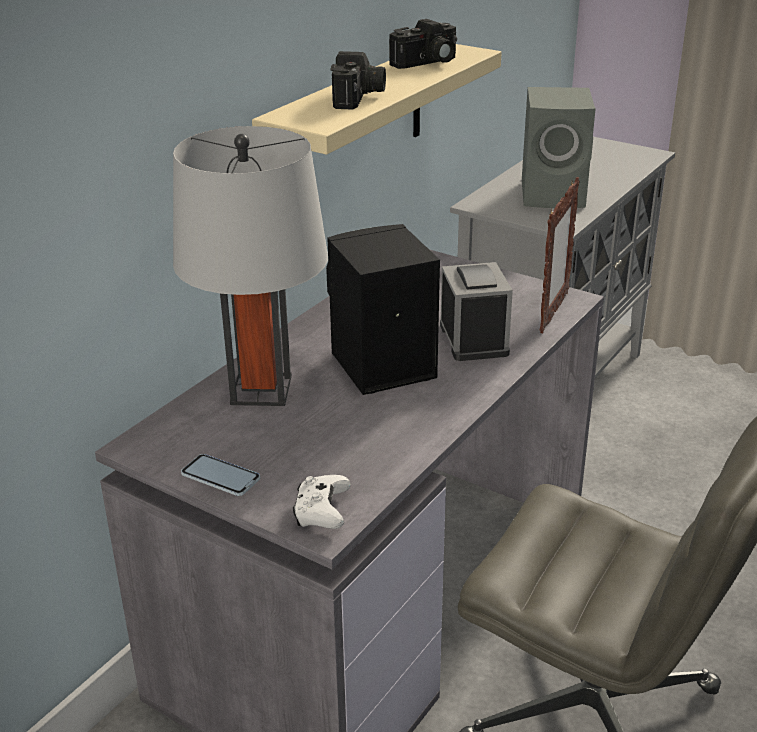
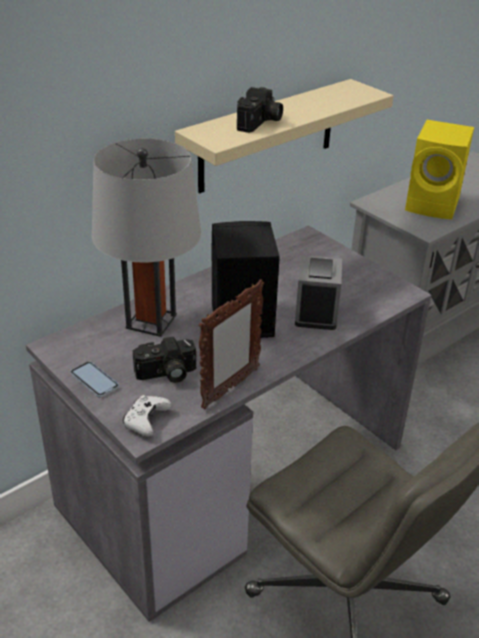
camera: 15 degrees right, 5 degrees up
(427, 63) = (330, 98): camera -> camera (166, 374)
(553, 313) = (385, 301): picture frame -> picture frame (230, 389)
(555, 195) = (434, 205): grey speaker -> yellow speaker

